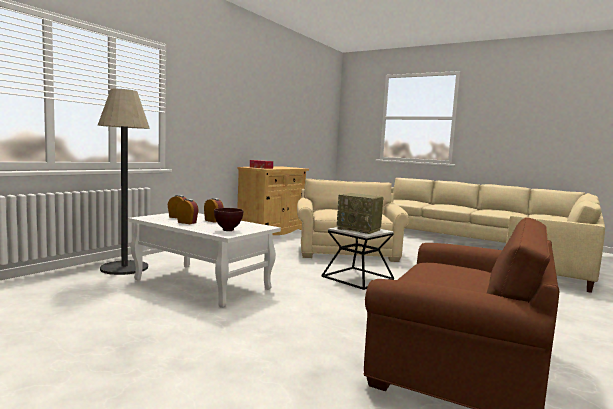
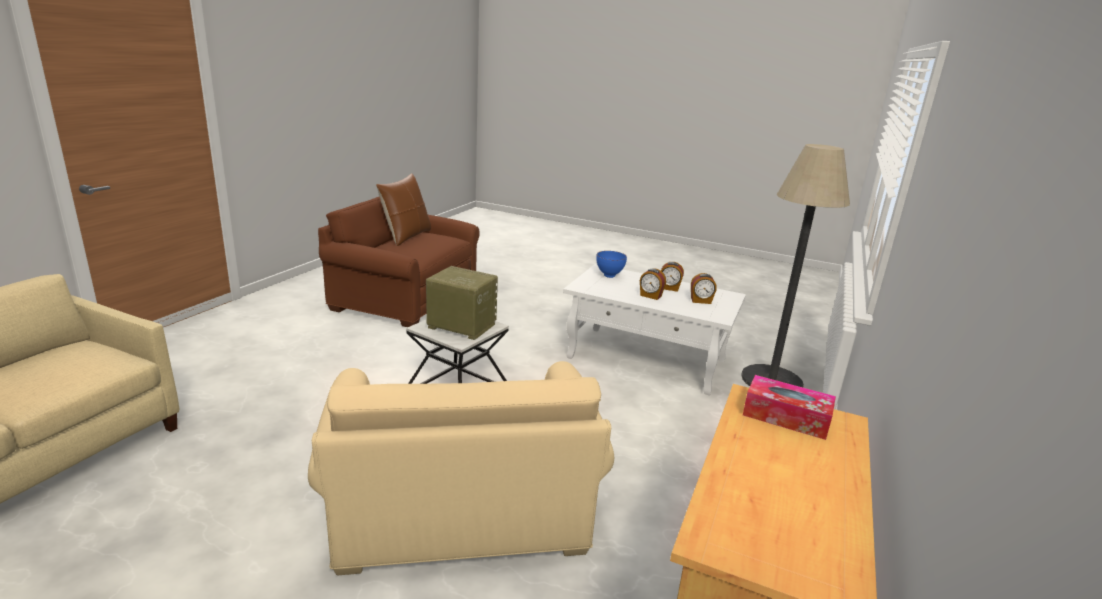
camera: 170 degrees right, 15 degrees up
(227, 230) = (610, 276): brown bowl -> blue bowl
(476, 286) = (406, 236): none -> brown pillow

